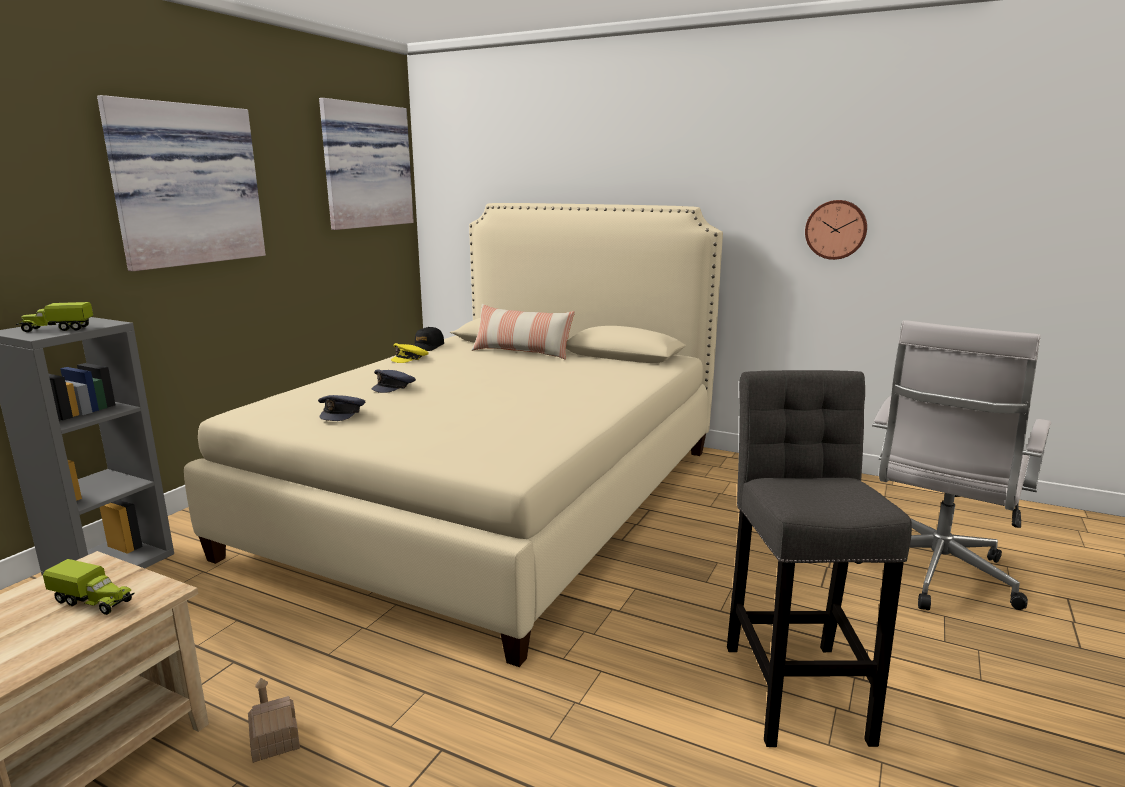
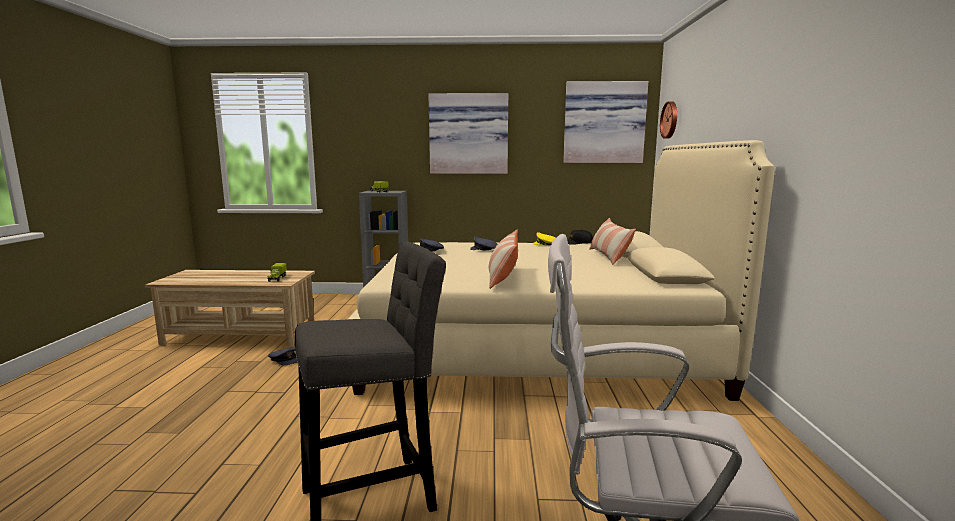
camera: 65 degrees right, 5 degrees down
(274, 740) = (285, 359): toy house -> grey cap
(559, 406) = (503, 276): none -> pillow
(836, 229) = (882, 162): wall clock -> wall clock (670, 120)

